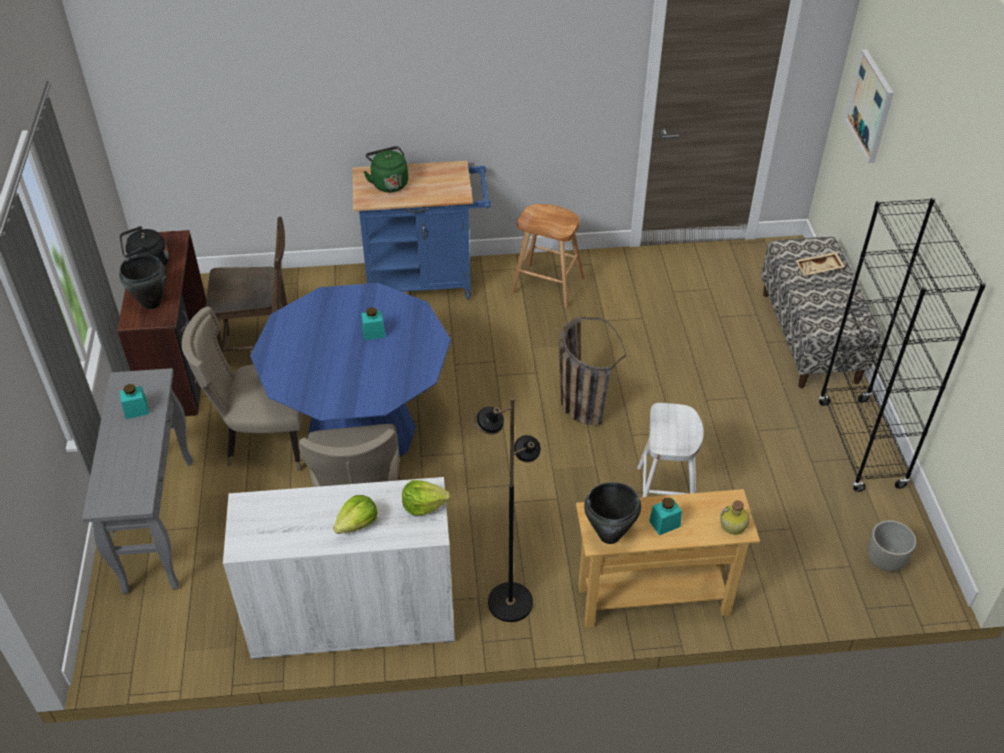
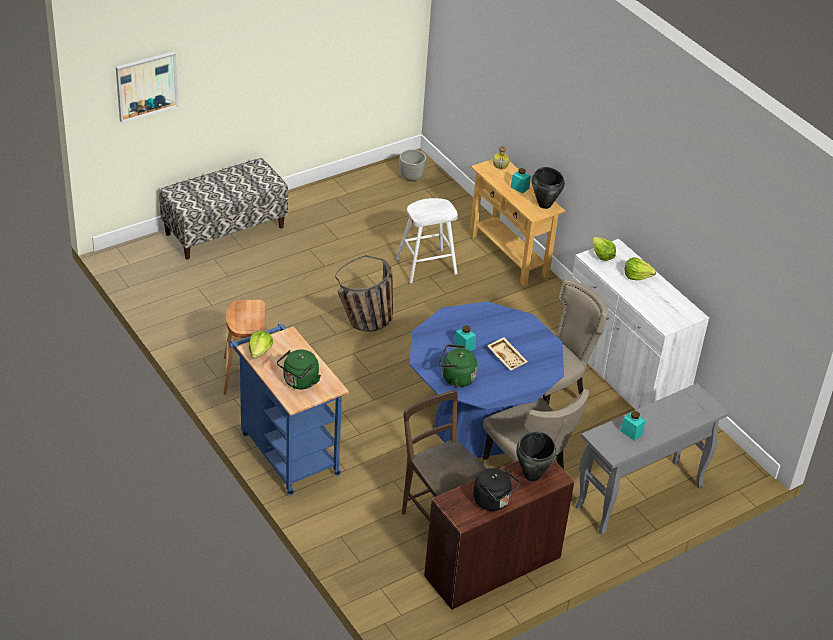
camera: 120 degrees left, 5 degrees down
(331, 308) = (456, 378): none -> green kettle
(449, 171) = (260, 351): none -> lettuce
(509, 602) = (557, 310): black floor lamp -> none
(819, 269) = (206, 190): beige tray -> beige tray (507, 357)
(860, 445) = (321, 196): black bookcase -> none

